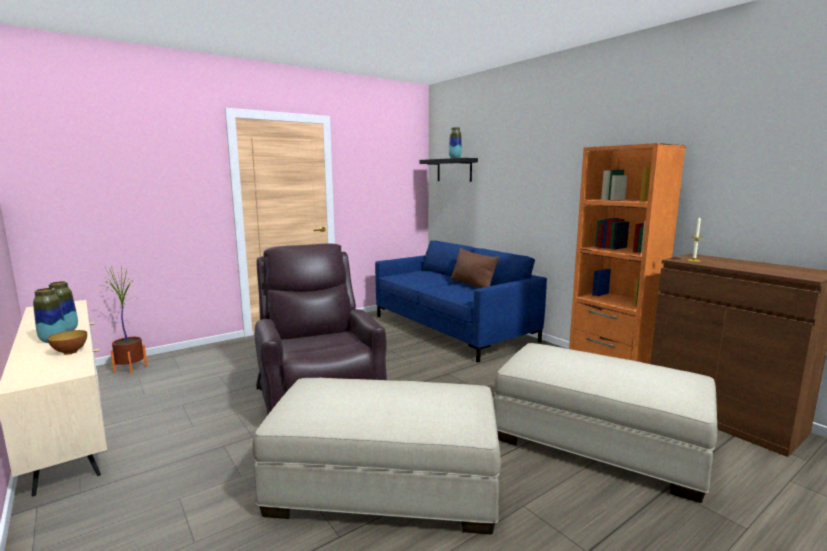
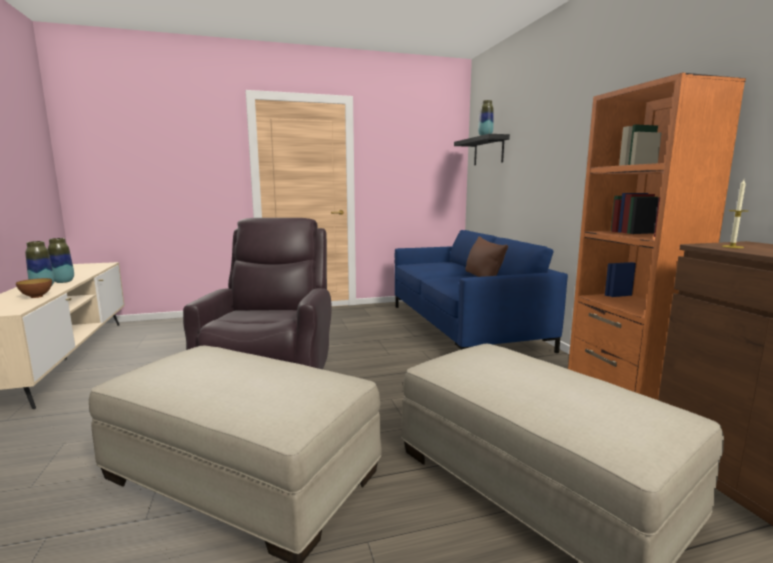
camera: 20 degrees right, 0 degrees up
(131, 369) = (148, 327): potted plant -> none

